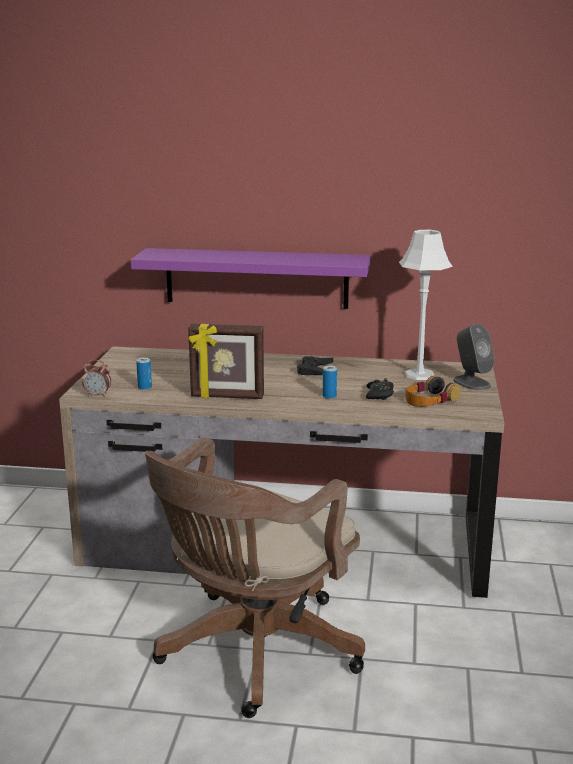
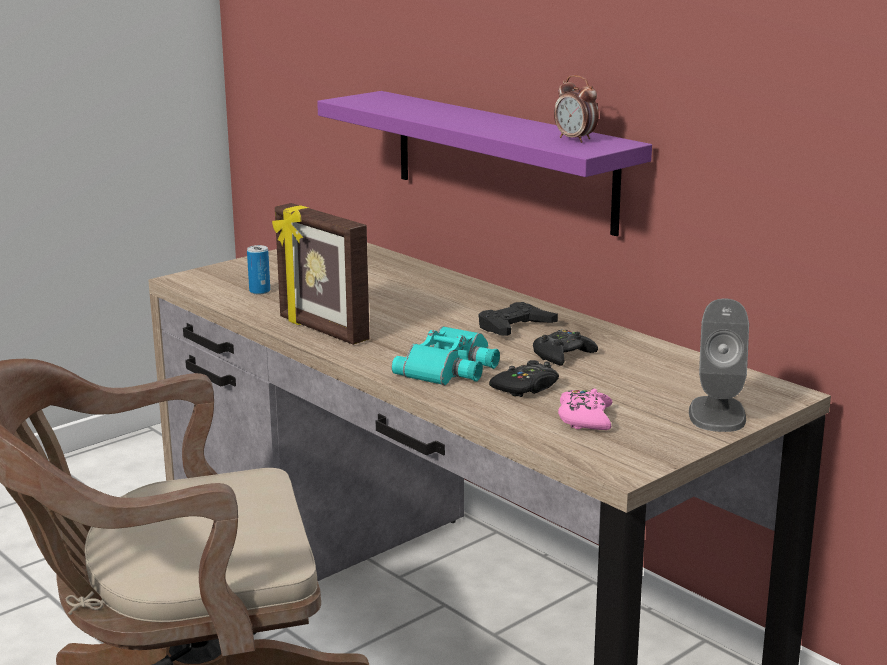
camera: 40 degrees right, 0 degrees up
(98, 395) = (191, 286): alarm clock -> alarm clock (575, 139)
(329, 396) = (451, 368): can -> turquoise binoculars
(363, 377) = (562, 355): none -> black game controller
(419, 375) = (658, 377): grey table lamp -> none
(430, 400) = (585, 419): headphones -> pink game controller

